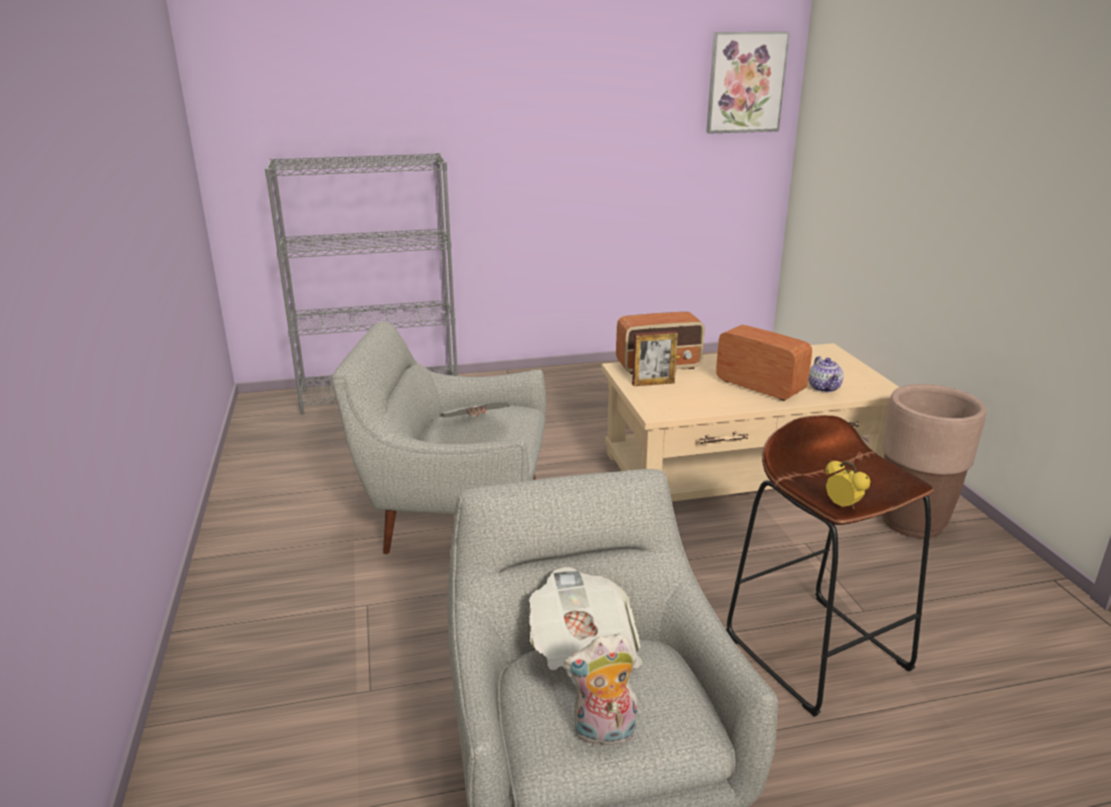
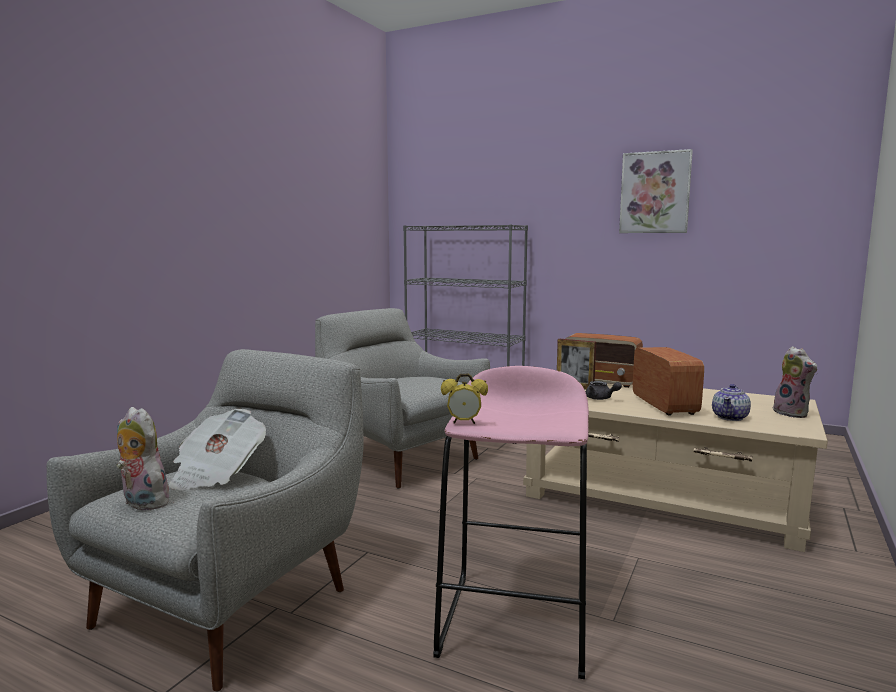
camera: 40 degrees right, 15 degrees down
(474, 428) = (407, 382): newspaper -> none
(702, 394) = (601, 398): none -> grey teapot
(745, 82) = (807, 168): picture -> picture (655, 192)
(816, 651) = (515, 622): brown stool -> pink stool
(842, 506) = (464, 422): alarm clock -> alarm clock turned 90 degrees clockwise
(849, 367) = (793, 413): none -> plush toy
(912, 522) = (793, 587): brown planter -> none

